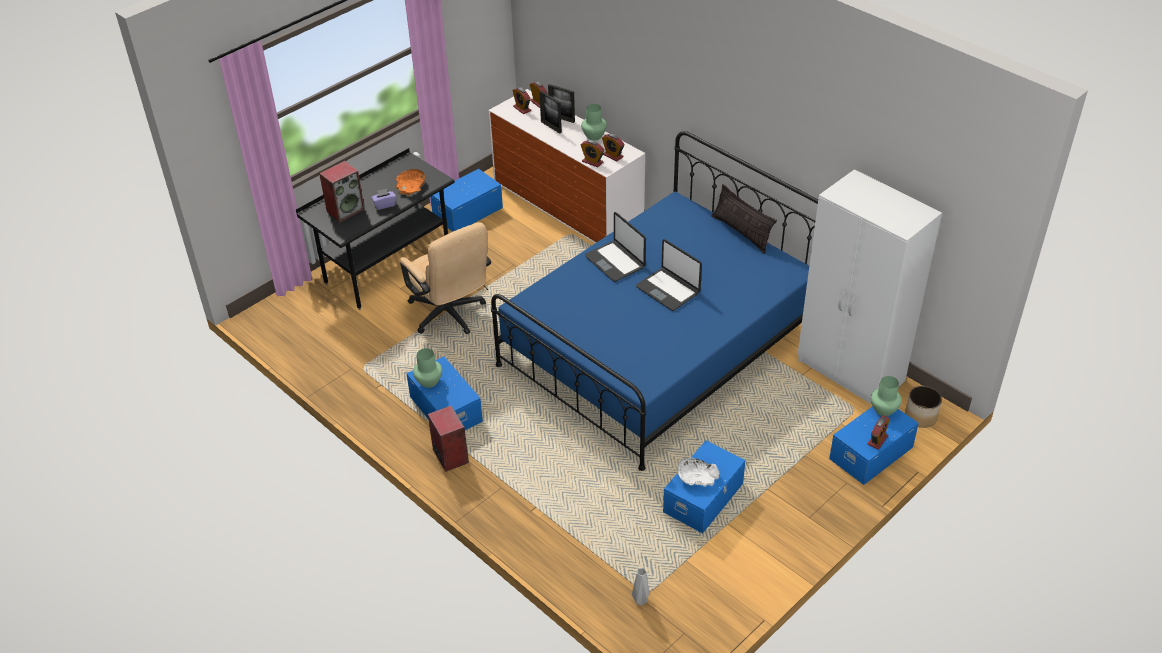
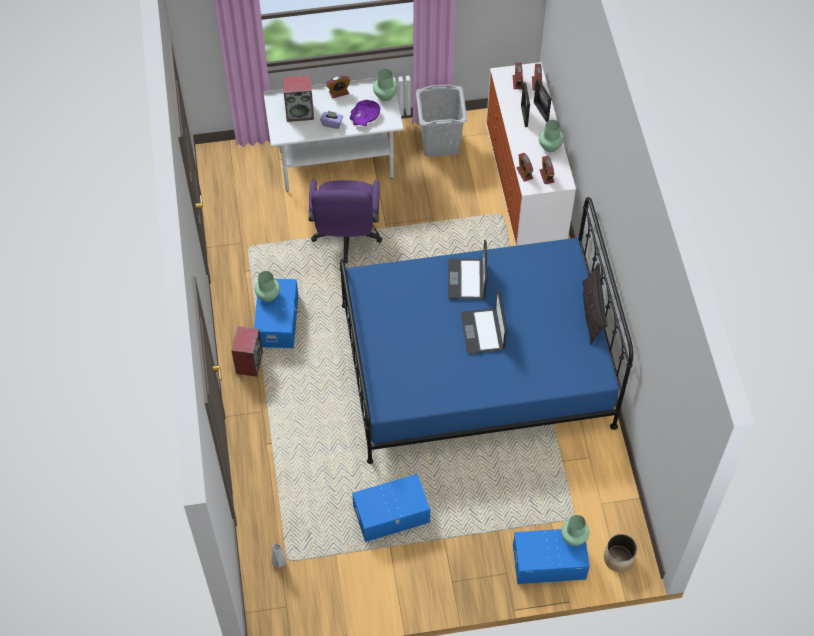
camera: 35 degrees right, 15 degrees up
(388, 269) = (336, 165): black desk -> white desk
(411, 187) = (365, 116): orange bowl -> purple bowl
(414, 165) = (385, 95): none -> green vase
(450, 316) = (346, 238): beige office chair -> purple office chair
(467, 211) = (439, 143): blue storage box -> grey laundry basket
(697, 477) = (383, 499): white bowl -> none
(850, 372) = (603, 483): white wardrobe -> none
(877, 440) = (543, 559): alarm clock -> alarm clock (339, 93)

